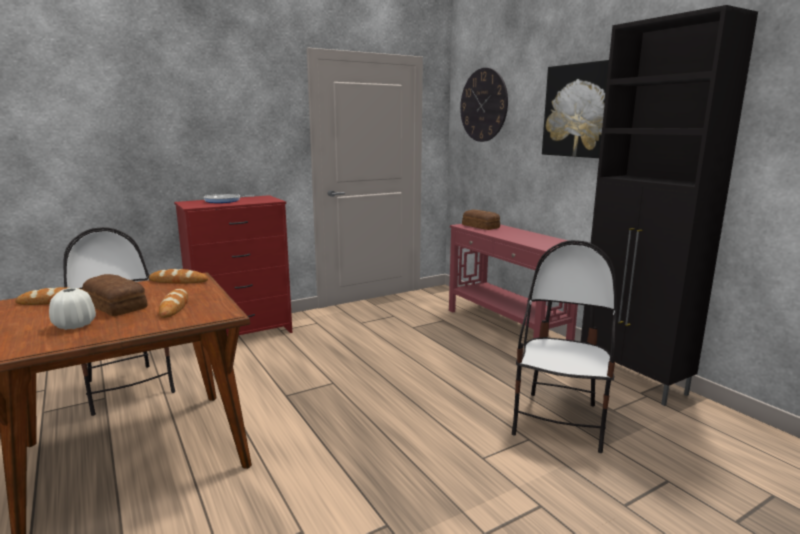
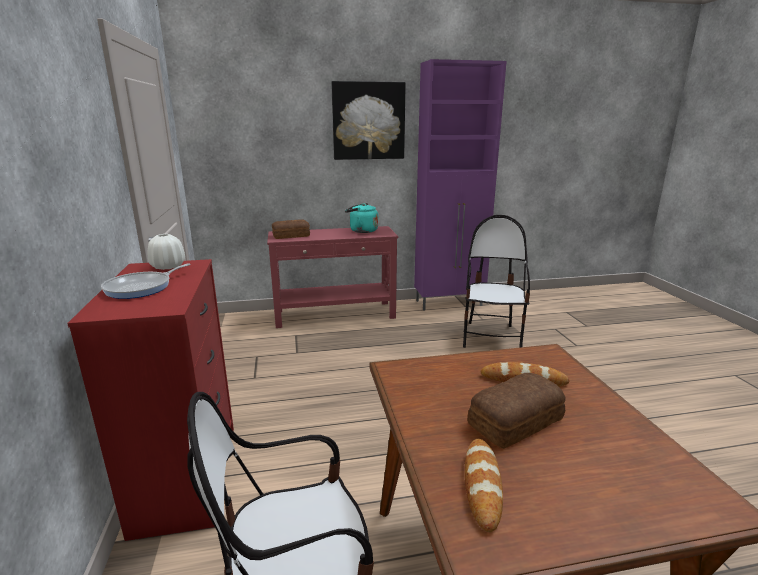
camera: 70 degrees left, 5 degrees up
(75, 325) = (596, 446): white vase -> white vase (168, 266)
(178, 281) = (411, 379): bread -> none
(483, 105) = (240, 113): wall clock -> none
(540, 239) = (361, 231): none -> turquoise kettle
(559, 421) = (491, 337): chair -> chair turned 60 degrees clockwise
(633, 381) = (450, 303): black cabinet -> purple cabinet

